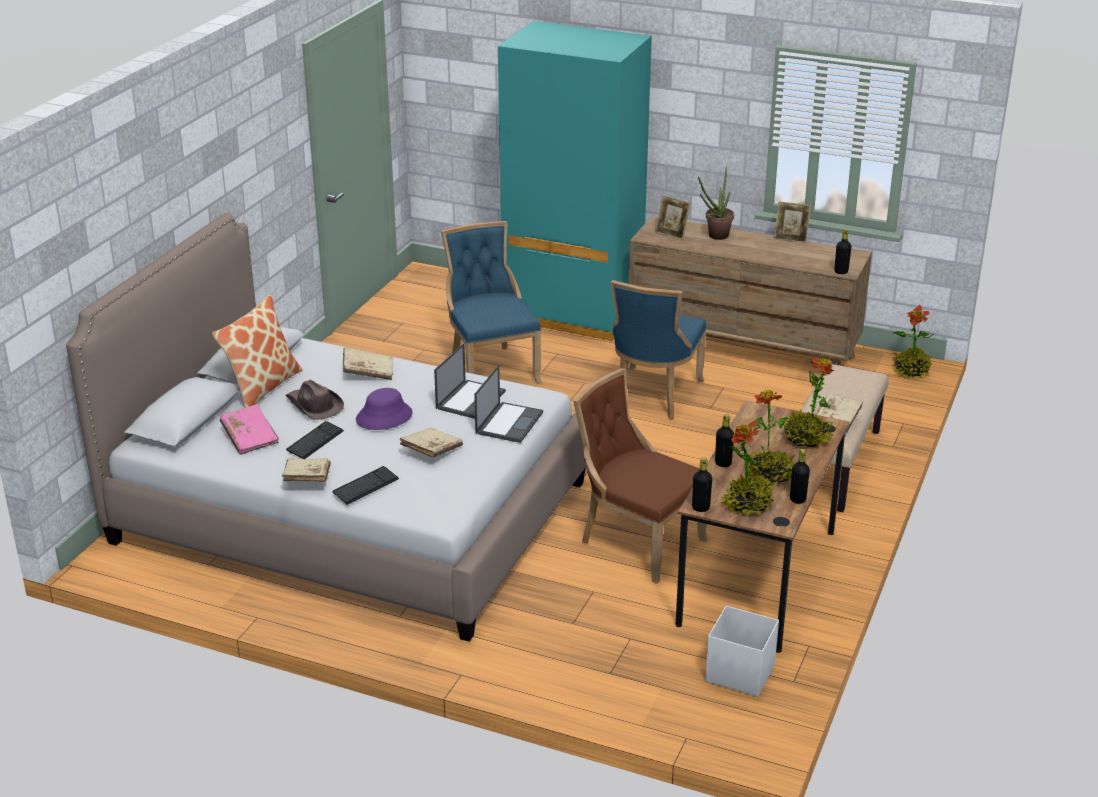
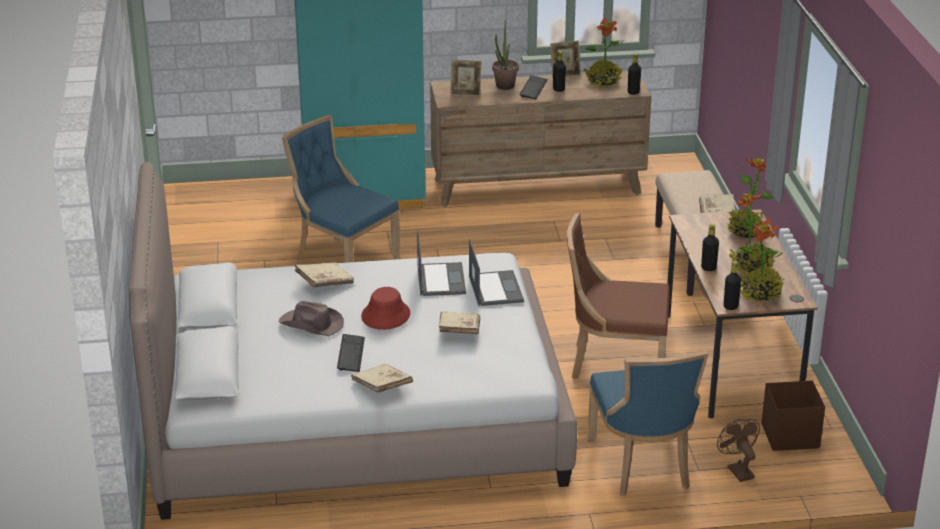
camera: 30 degrees left, 0 degrees up
(250, 438) = (288, 369): pink book -> none
(262, 387) = (244, 323): pillow -> none
(365, 487) = (441, 376): keyboard -> keyboard (533, 88)
(384, 417) = (385, 315): purple hat -> red hat
(649, 687) = (737, 470): none -> brown fan
(653, 396) = (505, 244): blue chair -> blue chair (643, 466)
(739, 673) = (789, 436): white storage box -> brown storage box
(797, 499) = (790, 278): black bottle -> black bottle (558, 89)
(911, 371) = (681, 167): potted plant -> potted plant (603, 82)

